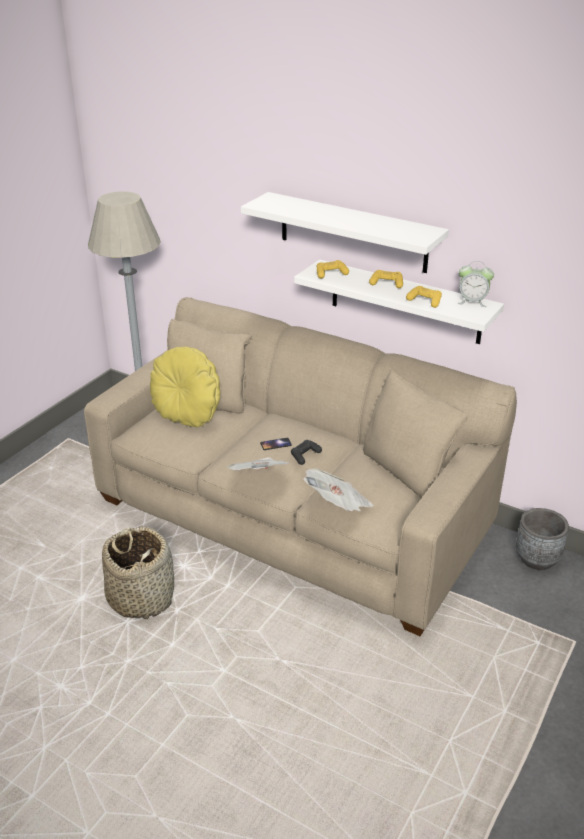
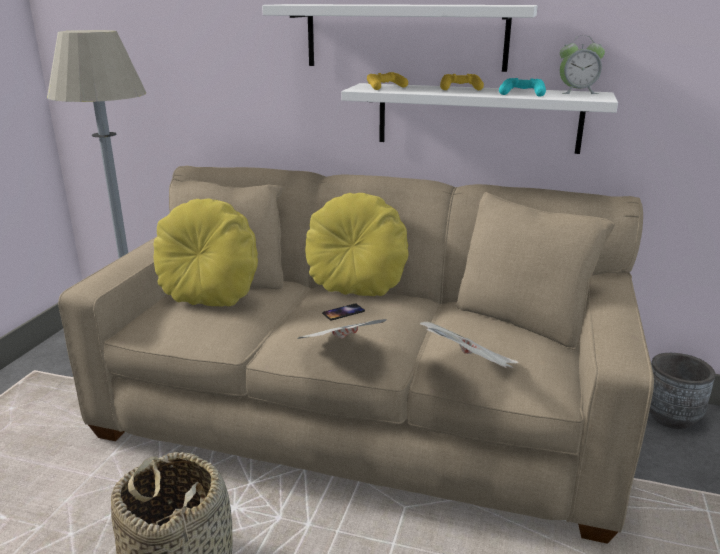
camera: 15 degrees left, 10 degrees down
(296, 423) = (356, 289): none -> yellow pillow
(305, 455) = (389, 319): black game controller -> none
(424, 301) = (522, 94): yellow game controller -> turquoise game controller

